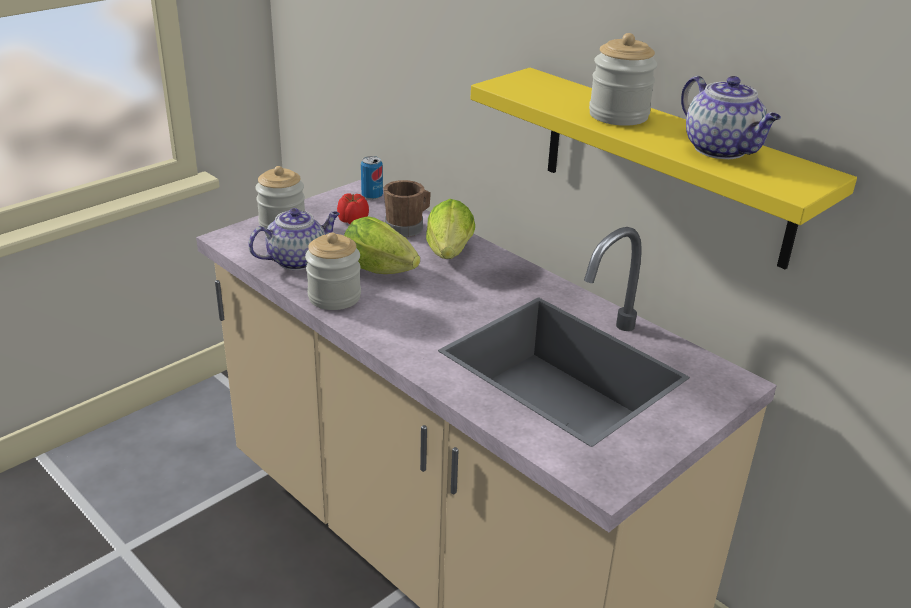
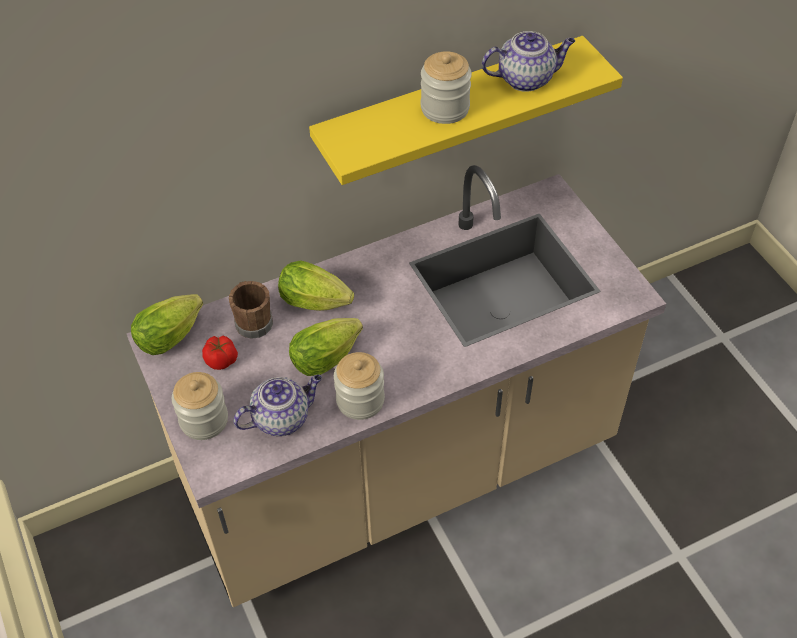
camera: 70 degrees left, 20 degrees up
(298, 260) = (282, 418): teapot -> teapot turned 75 degrees clockwise
(372, 196) = (173, 334): can -> lettuce

